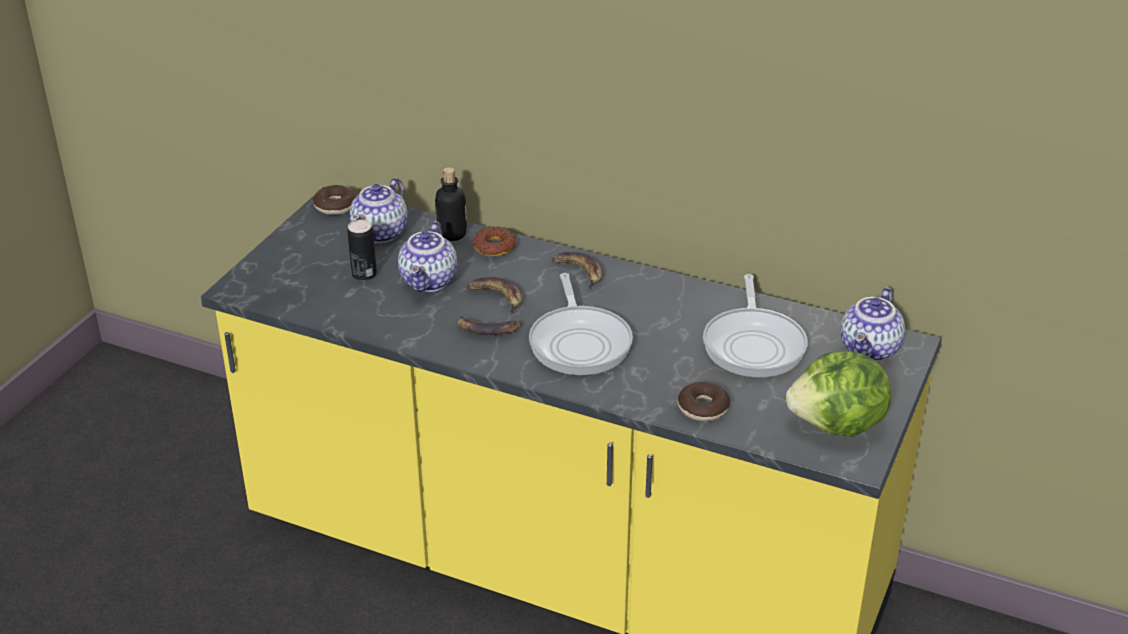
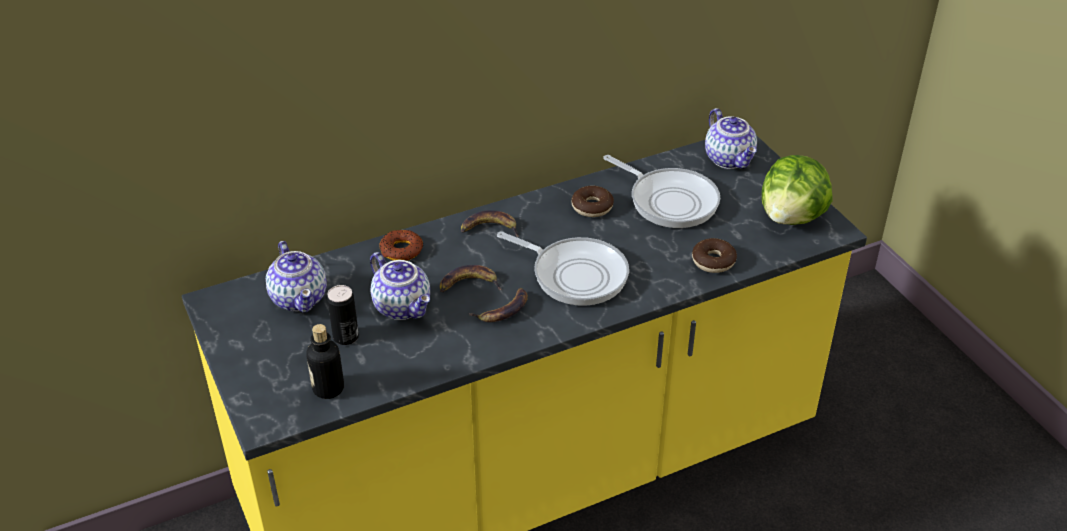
camera: 50 degrees left, 5 degrees up
(335, 206) = (223, 303): donut -> donut (592, 207)
(452, 234) = (355, 262): bottle -> bottle (328, 388)

